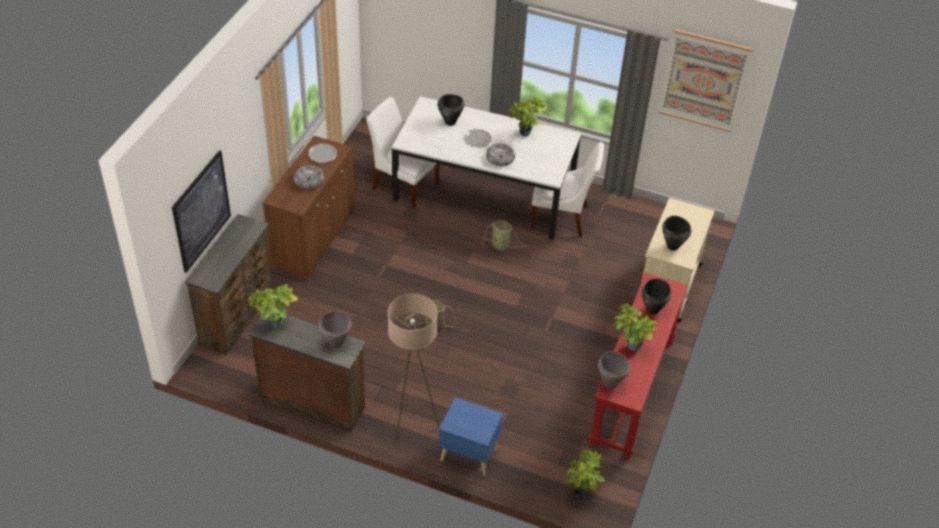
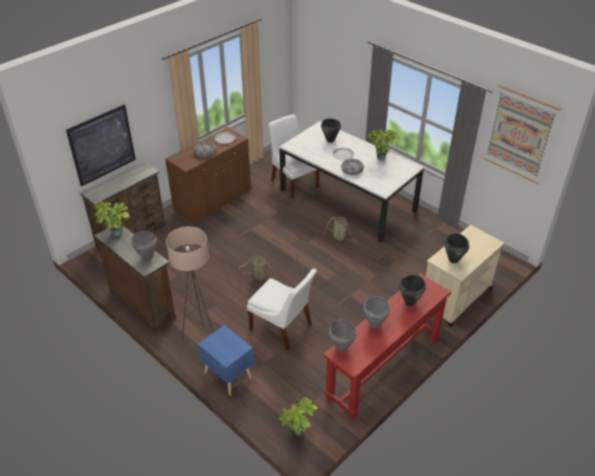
camera: 25 degrees right, 5 degrees down
(562, 218) = (396, 230): white chair -> white chair (282, 328)
(629, 346) = (374, 324): potted plant -> grey cooking pot

